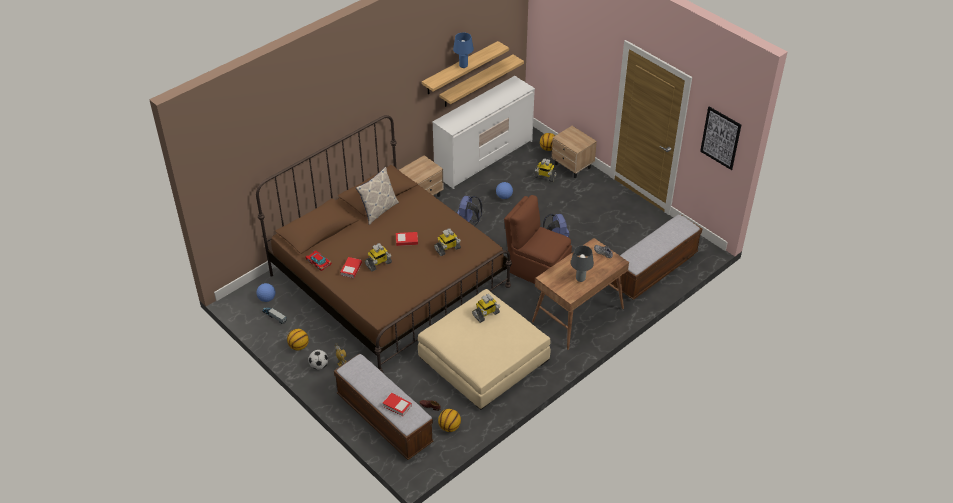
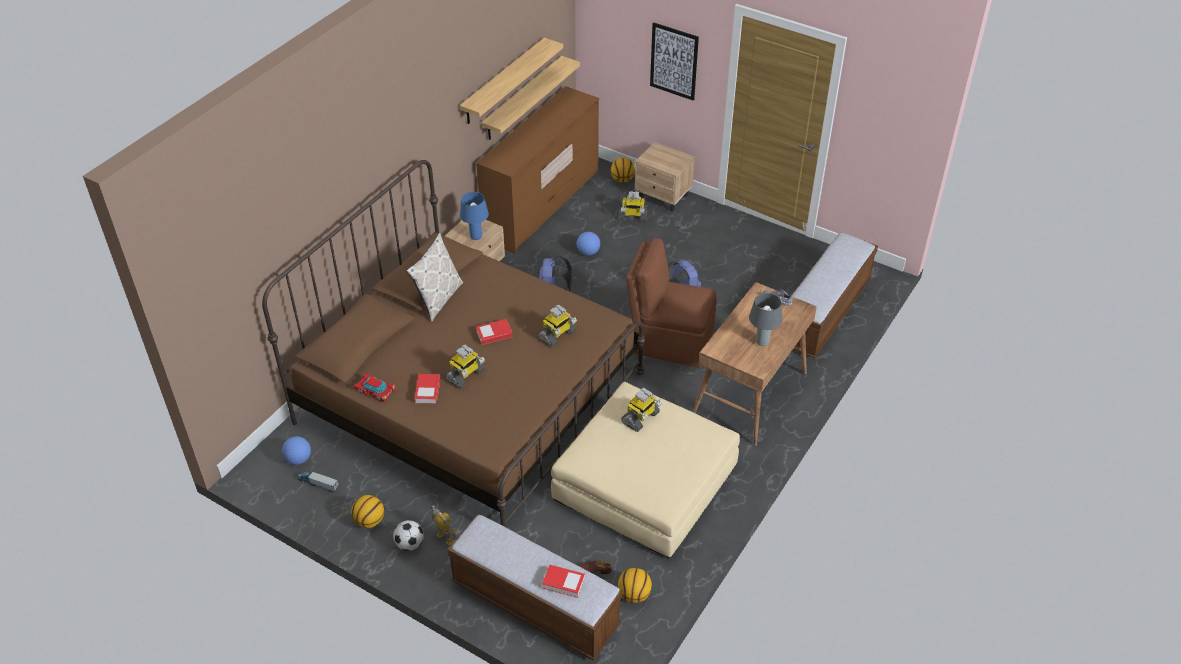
camera: 15 degrees left, 0 degrees up
(463, 66) = (511, 76): blue table lamp -> blue table lamp (476, 237)
(484, 158) = (542, 206): white dresser -> brown dresser
(720, 138) = (895, 116): picture -> picture (674, 61)

